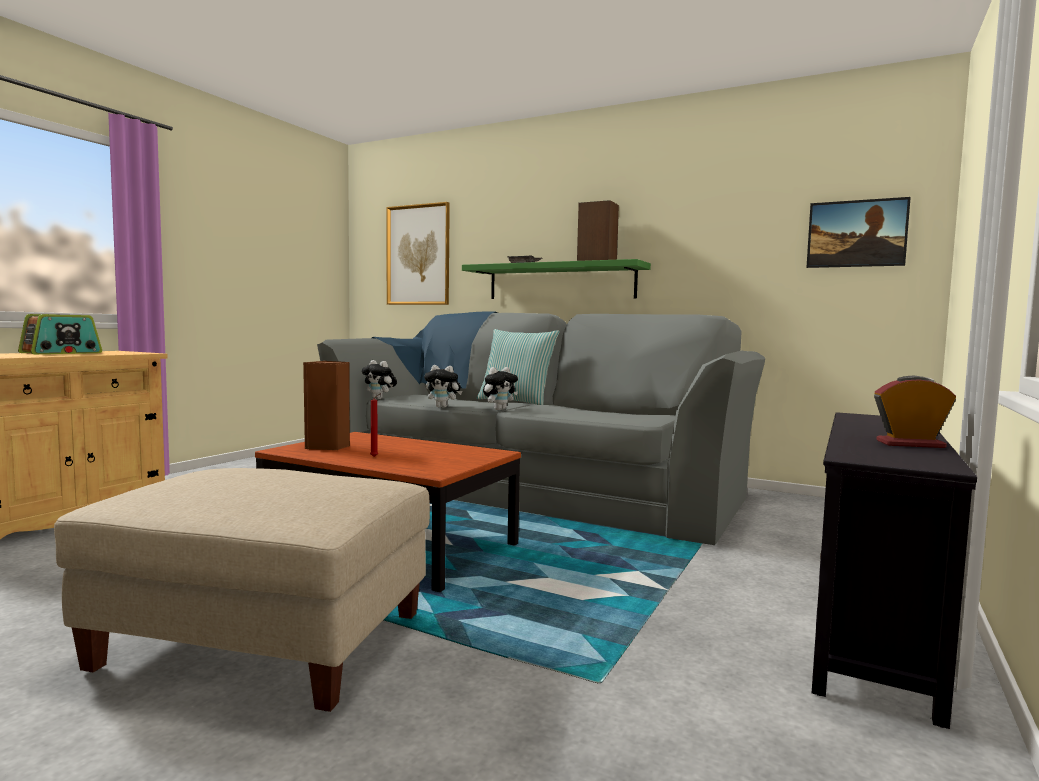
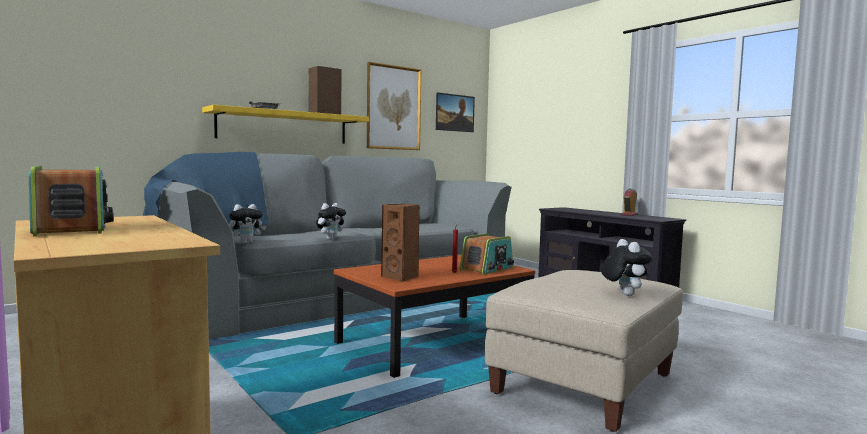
camera: 65 degrees left, 0 degrees up
(416, 464) = (487, 269): none -> radio
(418, 255) = (111, 83): picture -> picture (393, 108)
(499, 409) = (366, 234): plush toy -> plush toy (623, 294)
(516, 401) = (314, 229): pillow -> none
(560, 282) = (284, 127): green shelf -> yellow shelf

